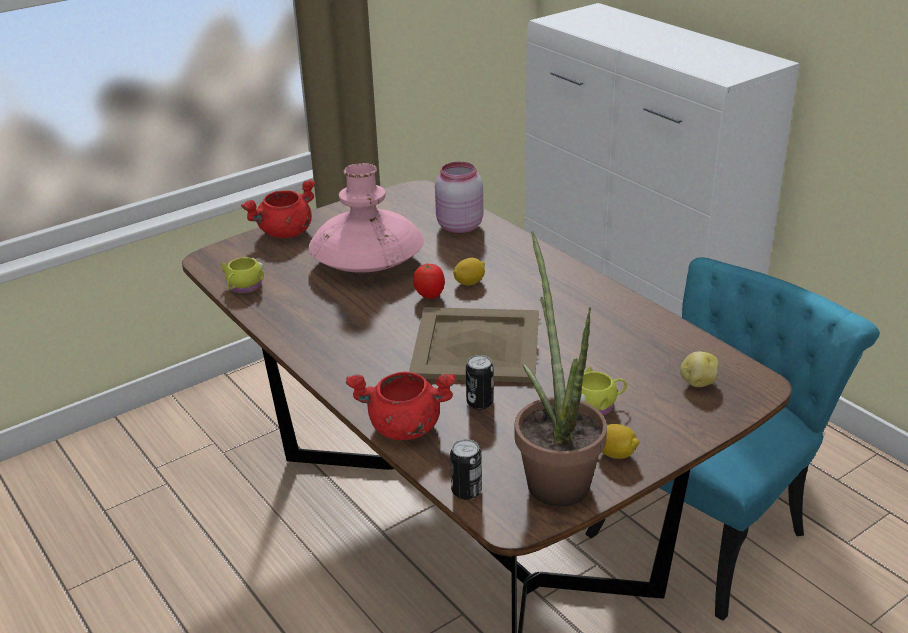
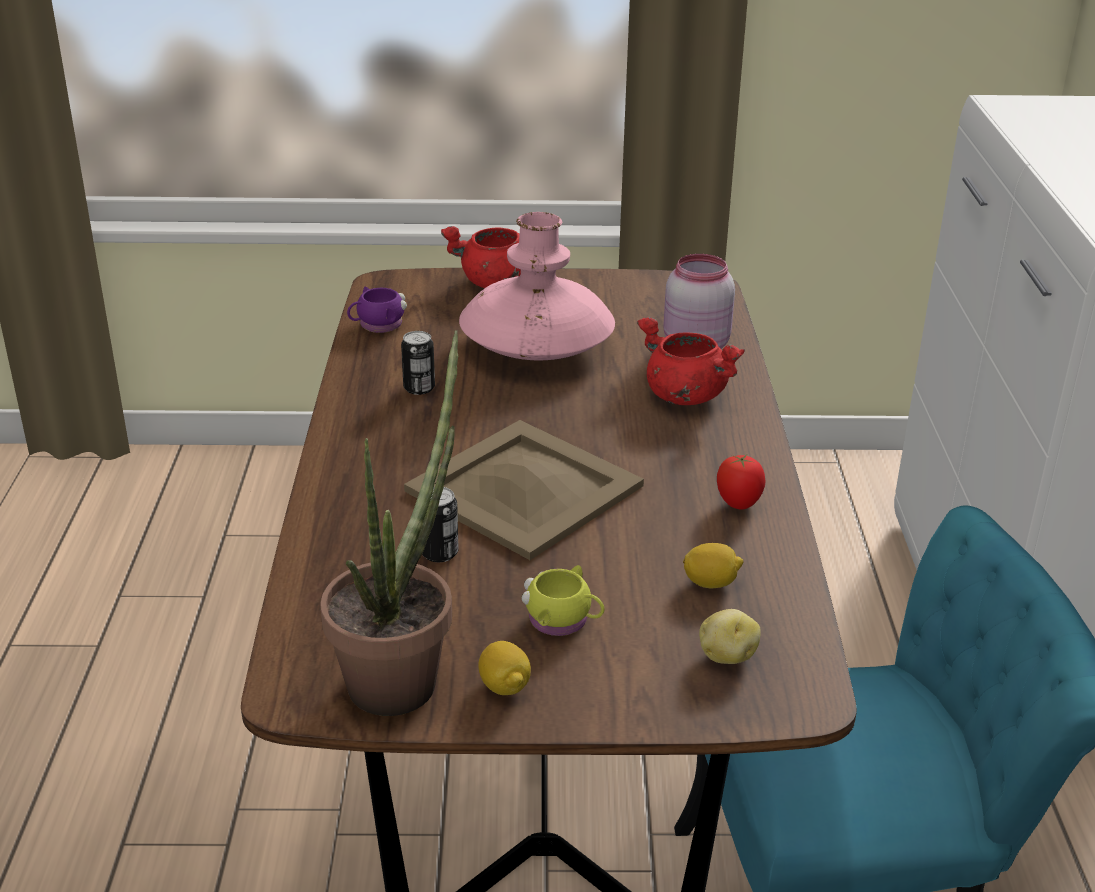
camera: 35 degrees right, 0 degrees up
(243, 287) = (377, 325): yellow mug -> purple mug
(403, 428) = (326, 540): red cooking pot -> red cooking pot (683, 395)
(430, 296) = (551, 412): tomato -> tomato (738, 504)
(466, 491) = (293, 639): can -> can (419, 388)
(469, 282) = (616, 415): lemon -> lemon (711, 583)

